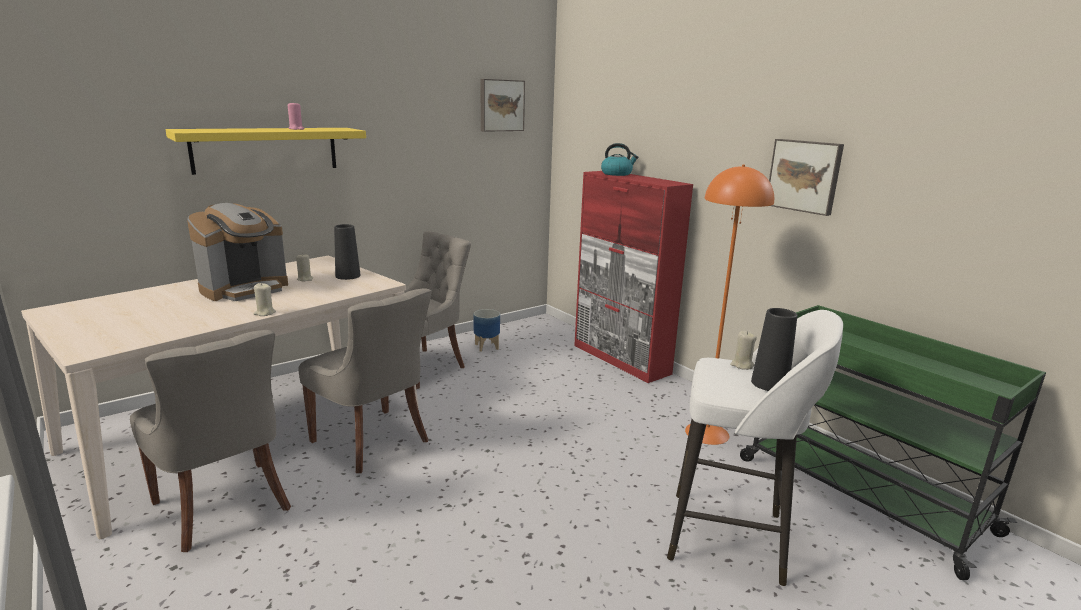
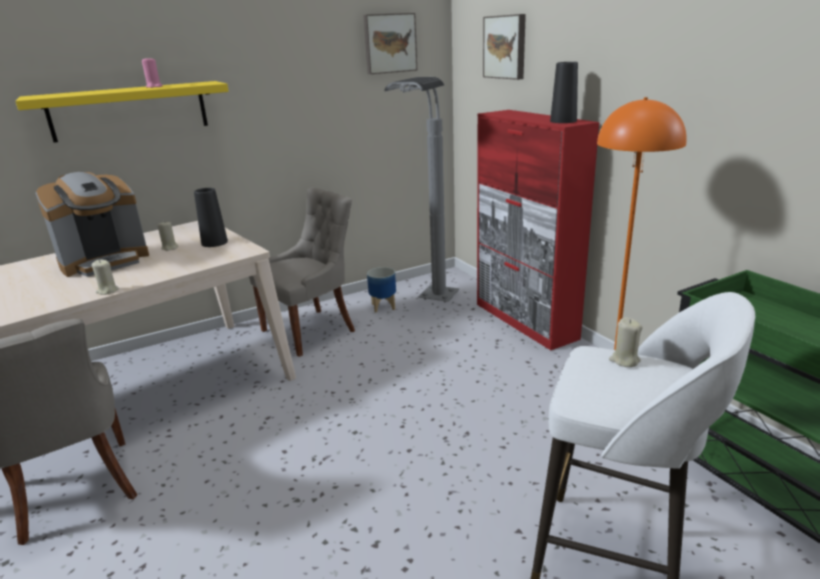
camera: 10 degrees right, 5 degrees up
(373, 441) = (239, 418): grey chair -> none
(532, 346) = (431, 306): none -> grey floor lamp
(617, 174) = (514, 114): kettle -> none
(769, 383) = (655, 390): black vase -> black vase (563, 121)
(804, 176) = (733, 106): picture -> picture (505, 47)

